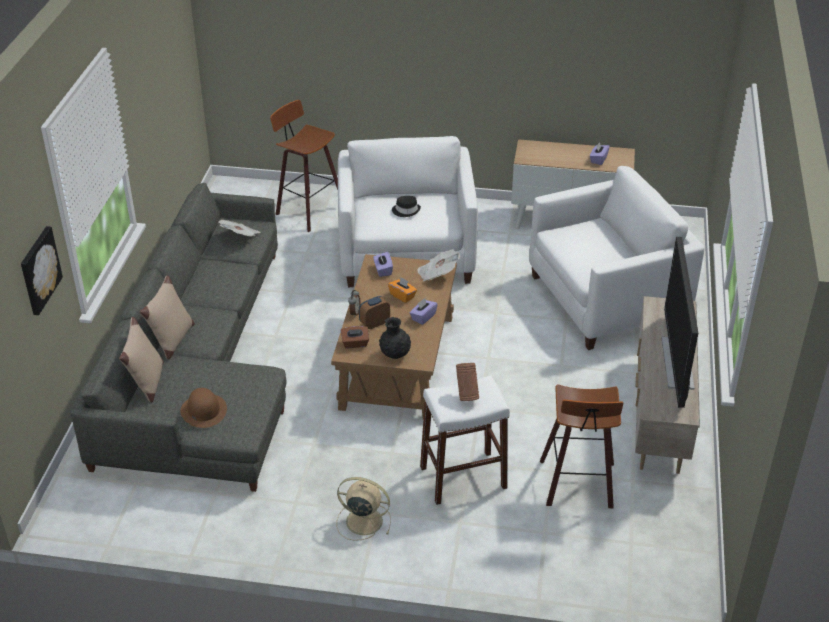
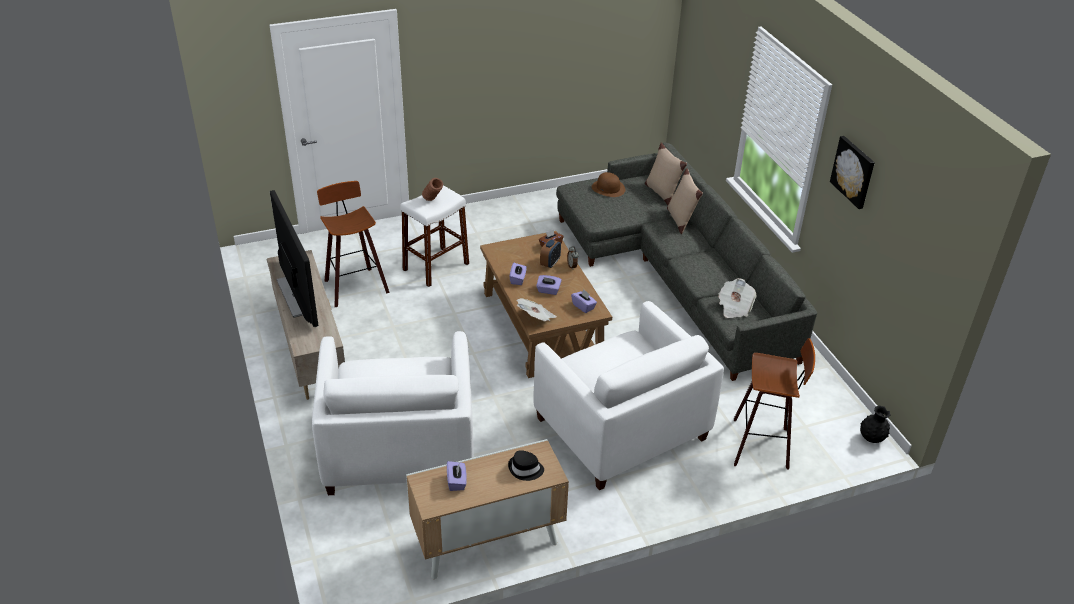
camera: 150 degrees right, 0 degrees up
(39, 270) = (721, 86): picture -> picture (854, 171)
(362, 521) = (482, 226): beige fan -> none
(395, 355) = (515, 247): black vase -> black vase (871, 438)
(402, 296) = (548, 290): orange tissue box -> purple tissue box
(406, 210) = (614, 362): black hat -> black hat (525, 469)
(606, 300) = (398, 448): white armchair -> white armchair turned 45 degrees counterclockwise

